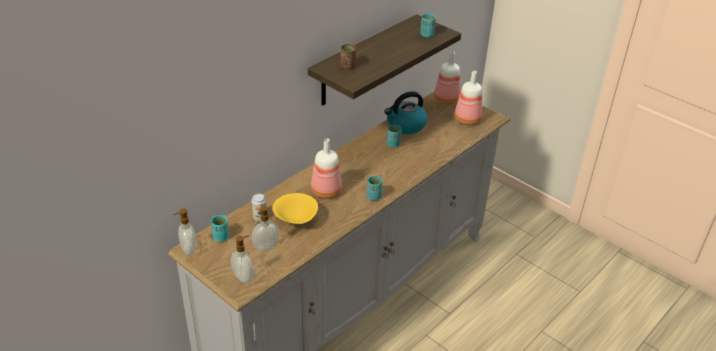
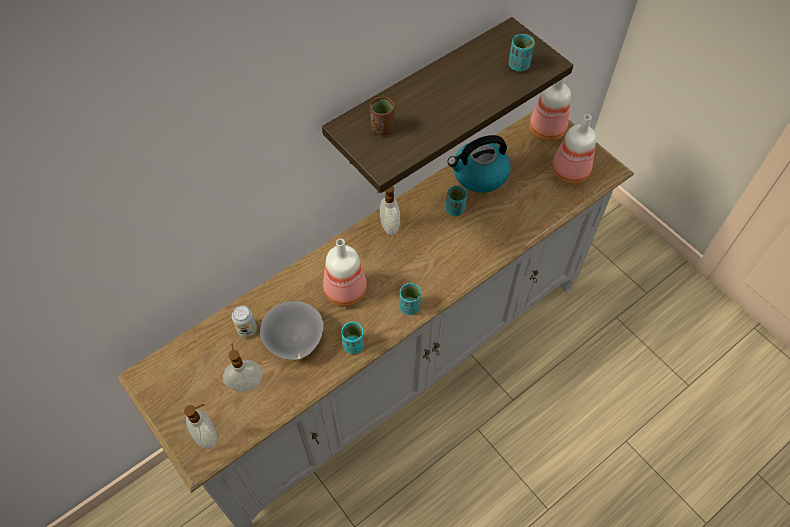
camera: 10 degrees right, 20 degrees up
(188, 250) = (143, 378): soap dispenser -> soap dispenser (388, 226)
(221, 237) = (189, 359): turquoise cup -> turquoise cup (353, 345)
(296, 221) = (294, 341): yellow bowl -> grey bowl

